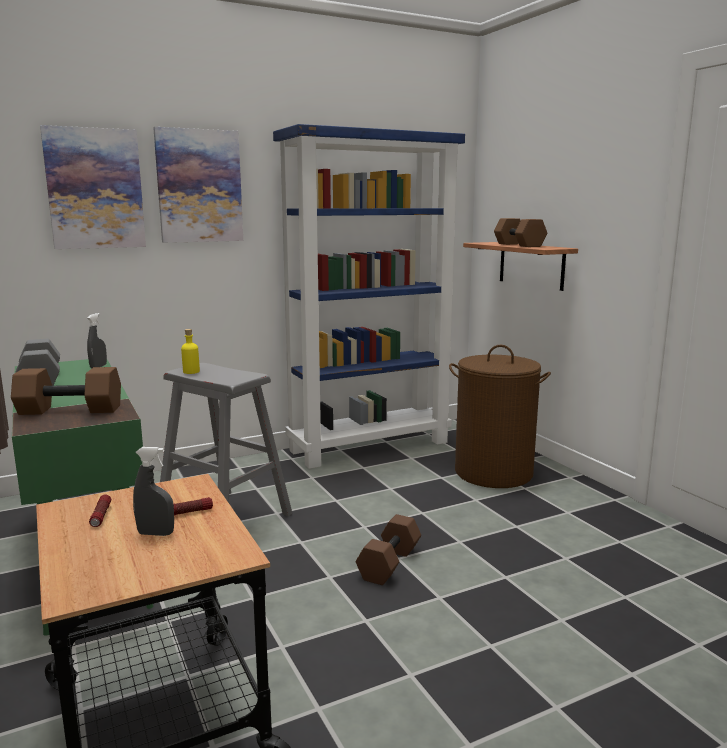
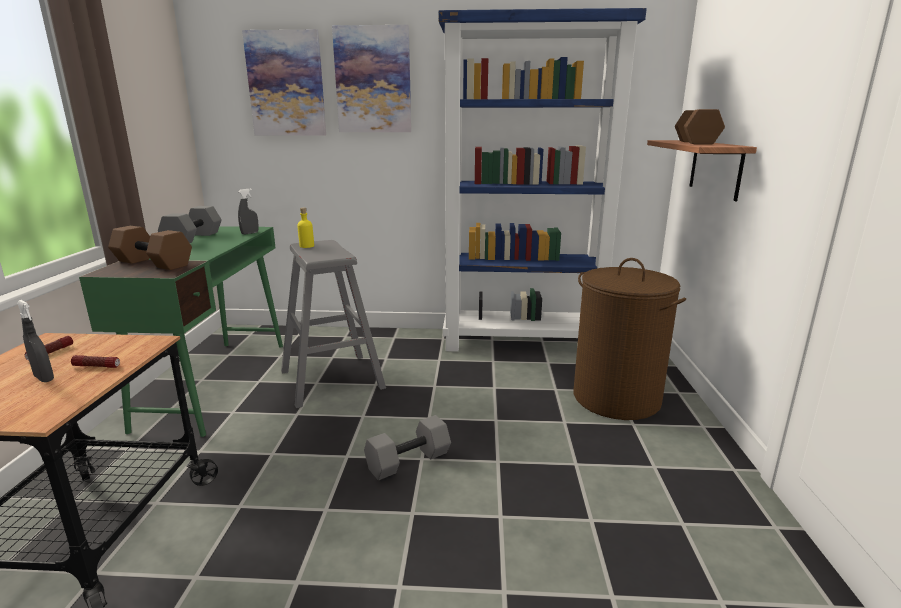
camera: 30 degrees right, 5 degrees up
(390, 564) = (408, 462): brown dumbbell -> grey dumbbell

